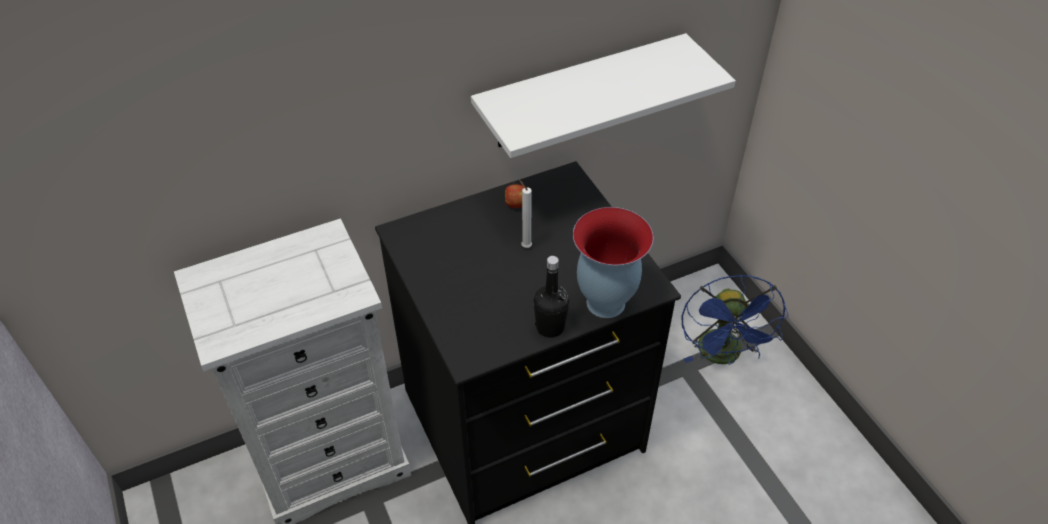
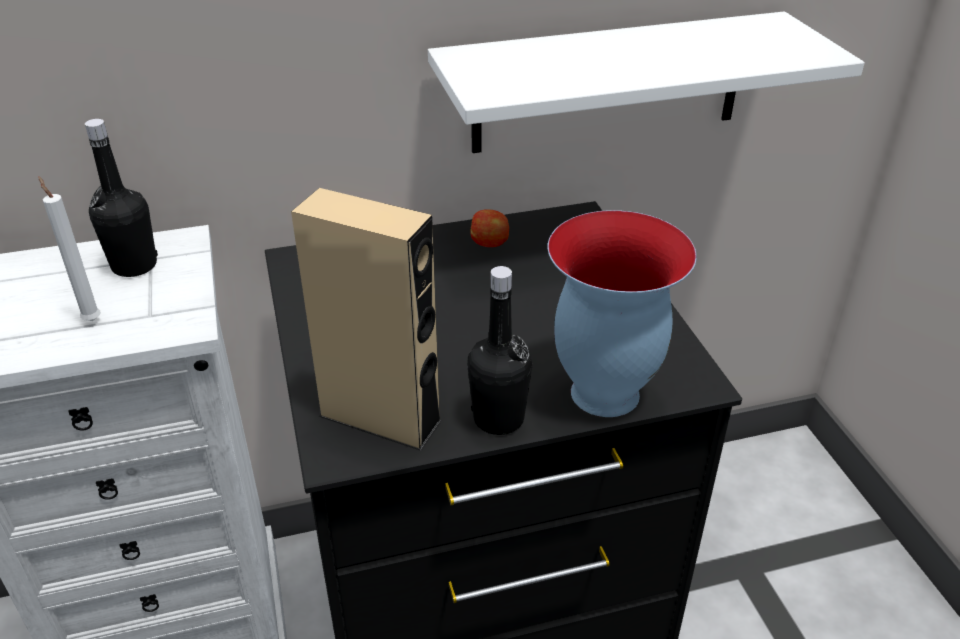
camera: 10 degrees right, 10 degrees down
(307, 256) = (134, 265): none -> black bottle
(484, 336) = (380, 418): none -> beige speaker
(525, 246) = (487, 298): white candle -> white candle (91, 319)
(723, 356) = (805, 557): blue fan -> none

